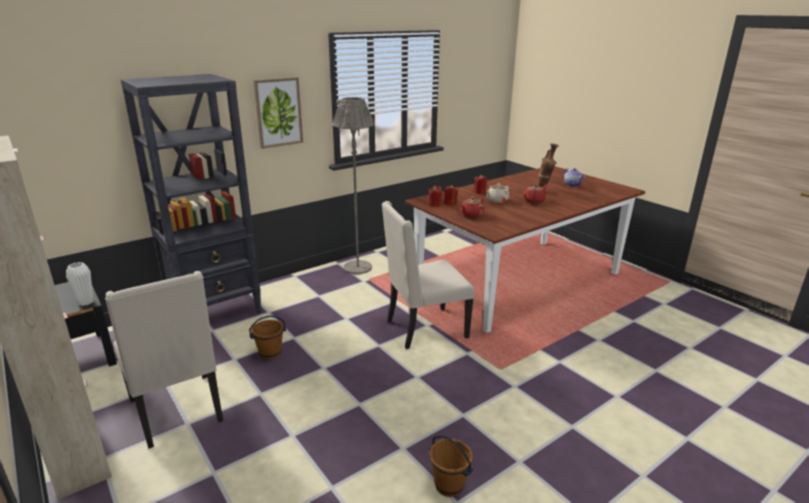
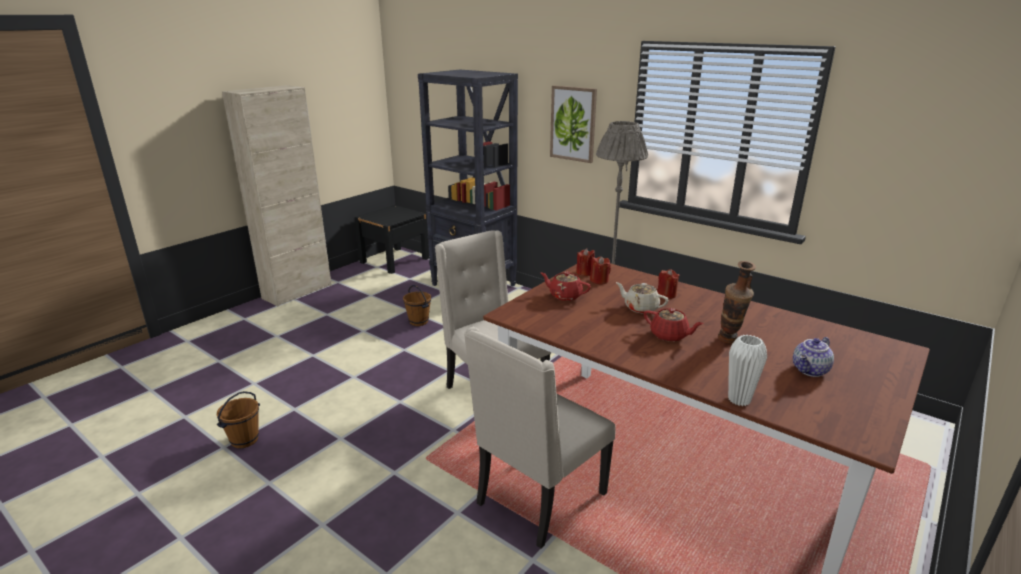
camera: 75 degrees right, 0 degrees up
(86, 302) = (389, 222): white vase -> white vase (739, 400)
(178, 411) = (340, 307): beige chair -> beige chair (538, 499)

